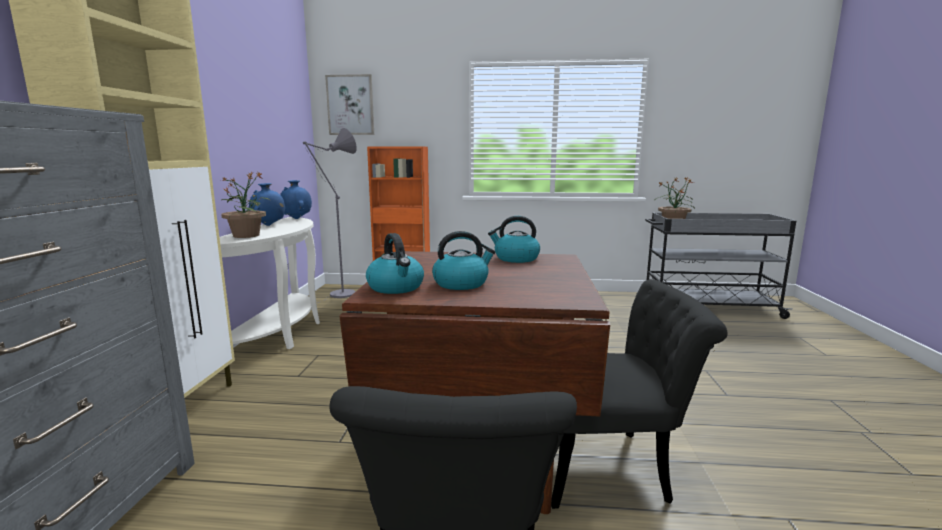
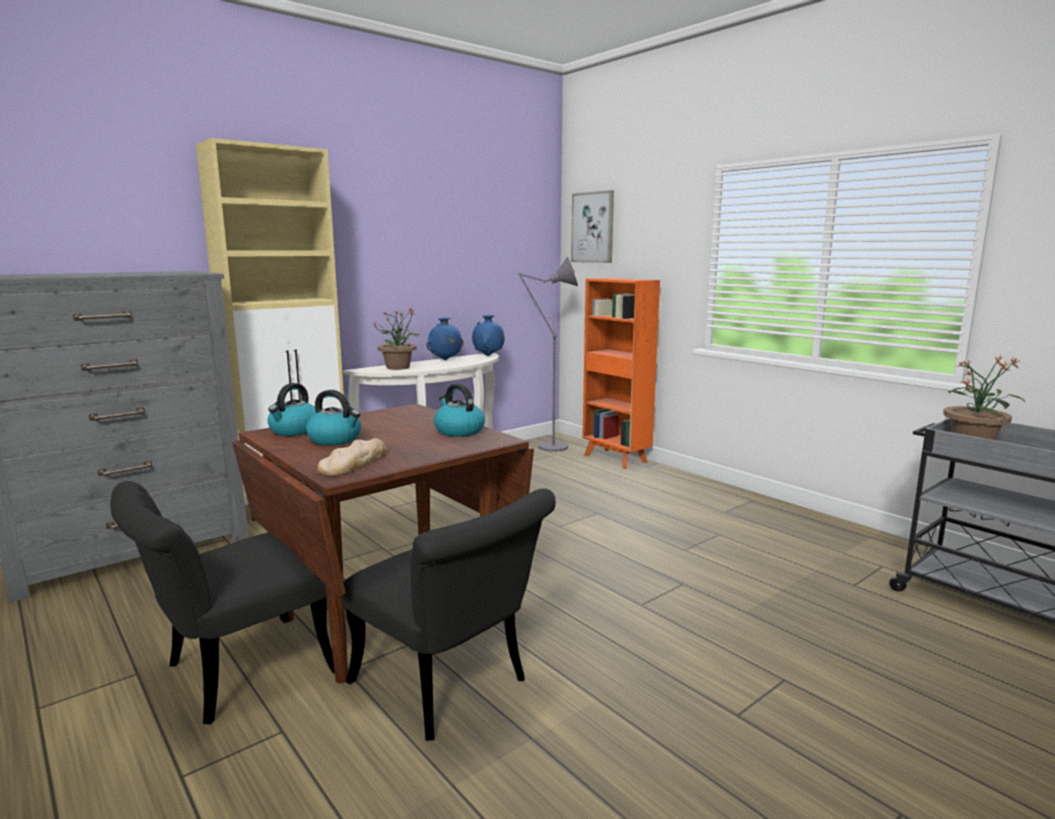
camera: 45 degrees right, 0 degrees up
(548, 291) = (354, 462): none -> bread

